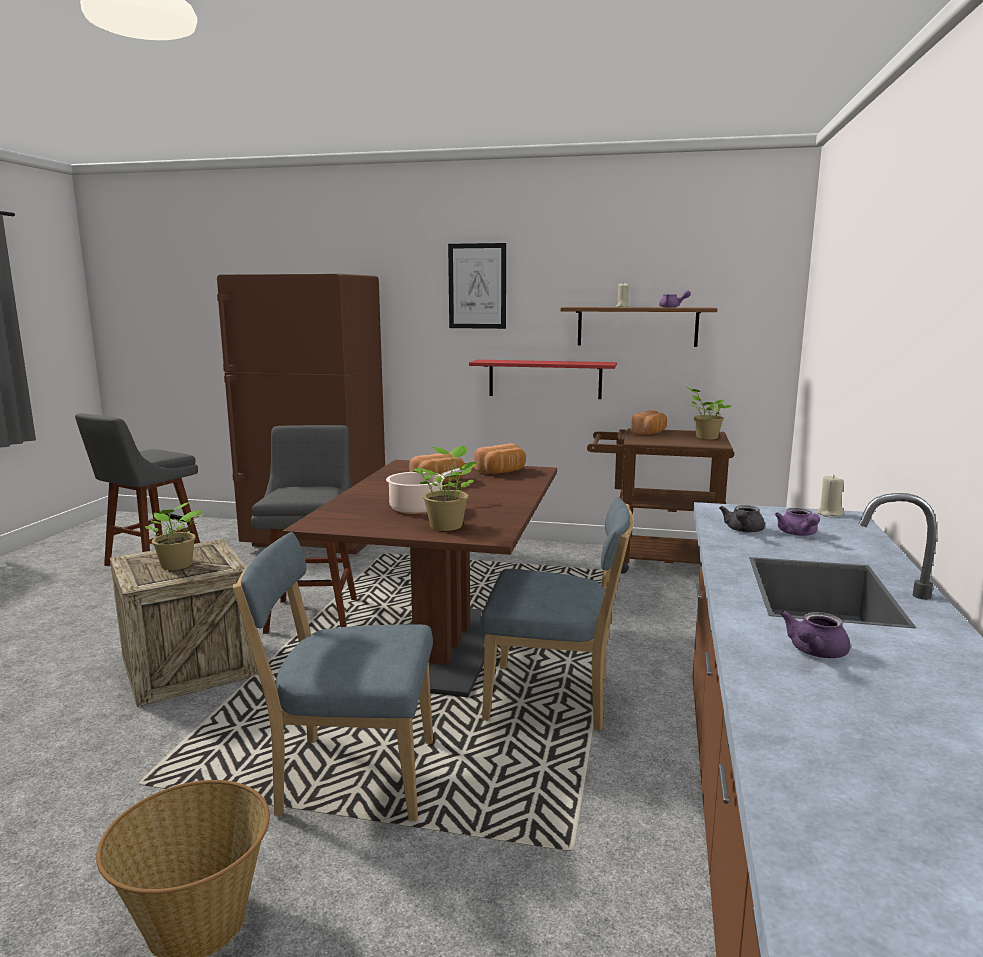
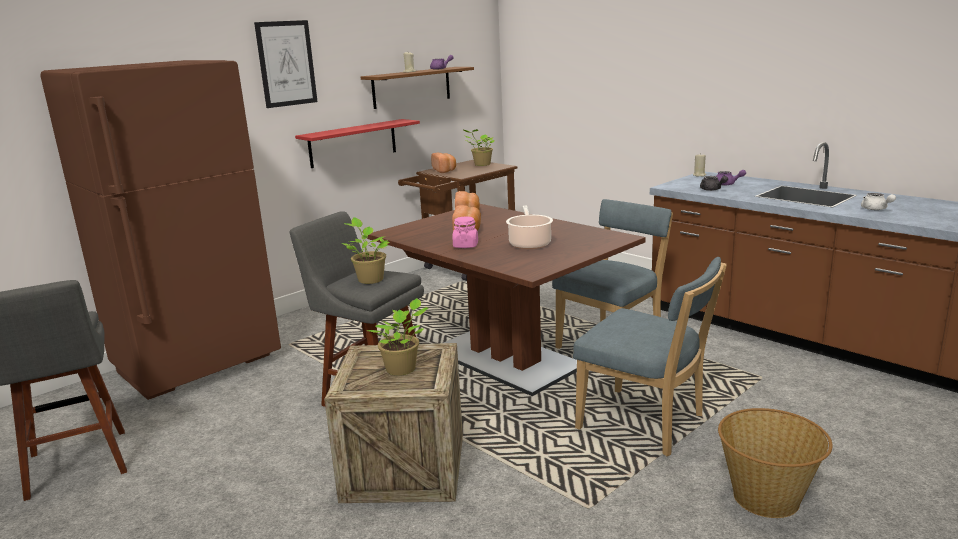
camera: 55 degrees left, 5 degrees up
(349, 776) = (646, 424): blue chair -> blue chair turned 90 degrees counterclockwise
(387, 490) = (465, 245): none -> pink jar
(447, 525) = (583, 243): potted plant -> potted plant (369, 279)
(814, 652) = (876, 209): purple teapot -> white teapot

